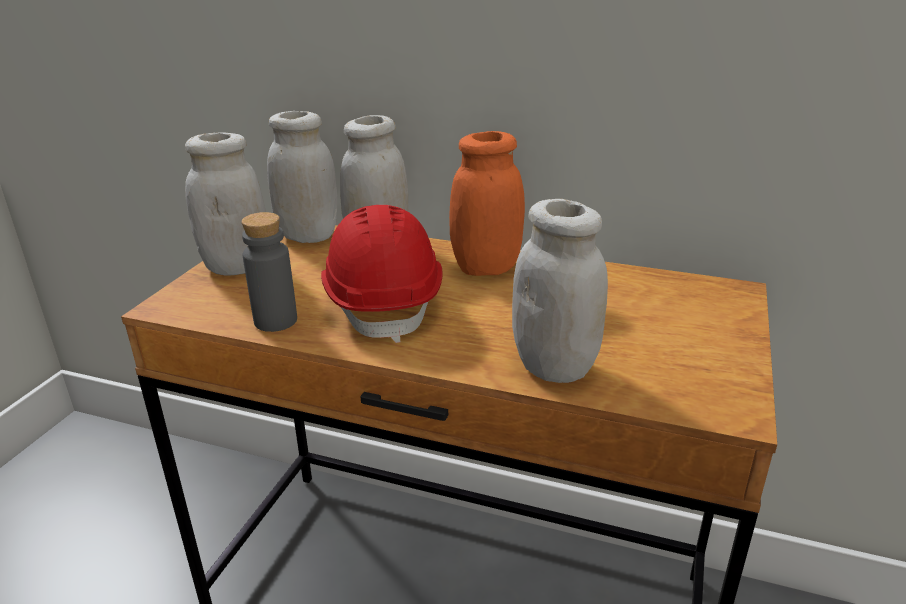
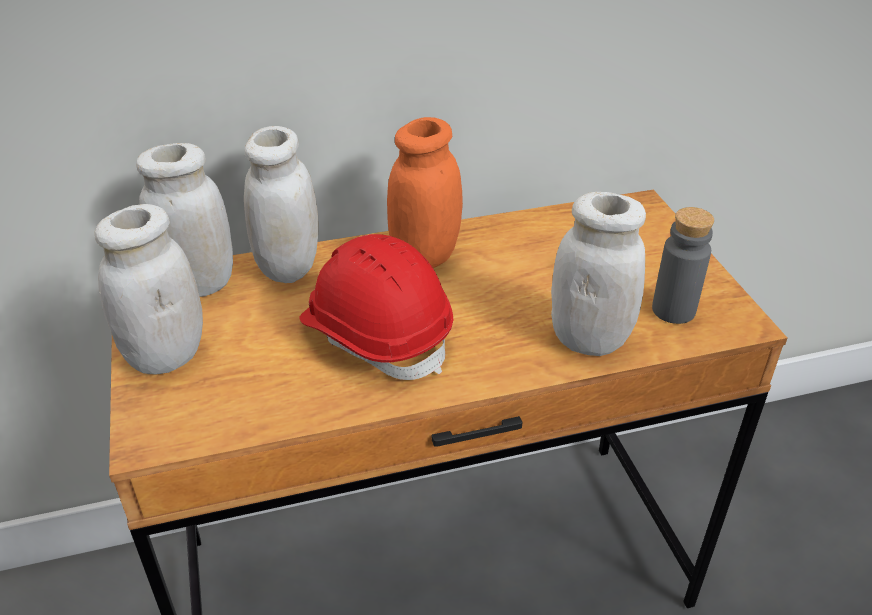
camera: 35 degrees left, 10 degrees up
(275, 321) = (296, 402): grey bottle -> grey bottle (673, 310)

